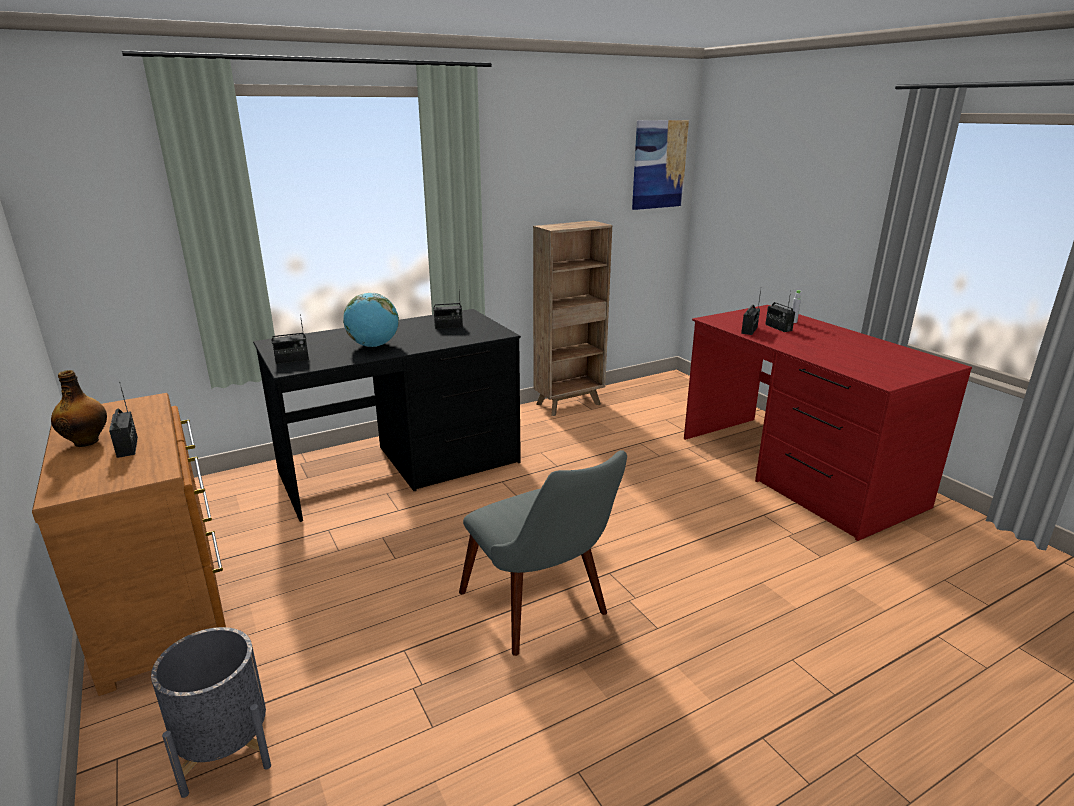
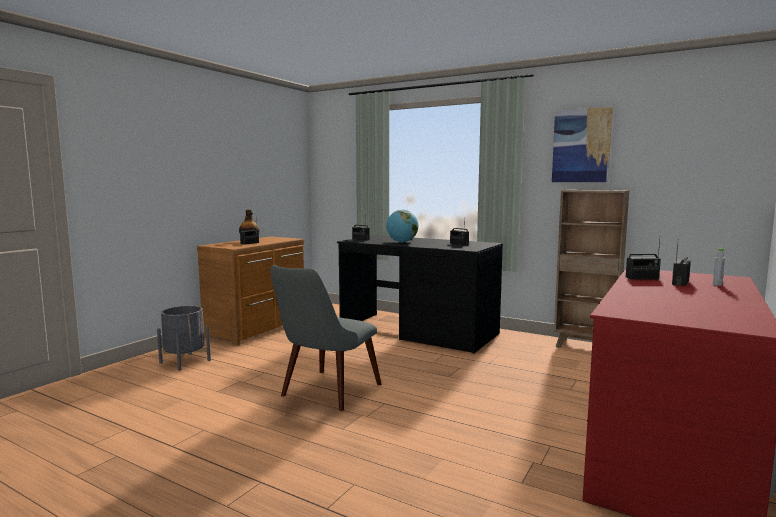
camera: 60 degrees right, 15 degrees down
(659, 164) = (723, 144): picture -> picture (581, 146)

